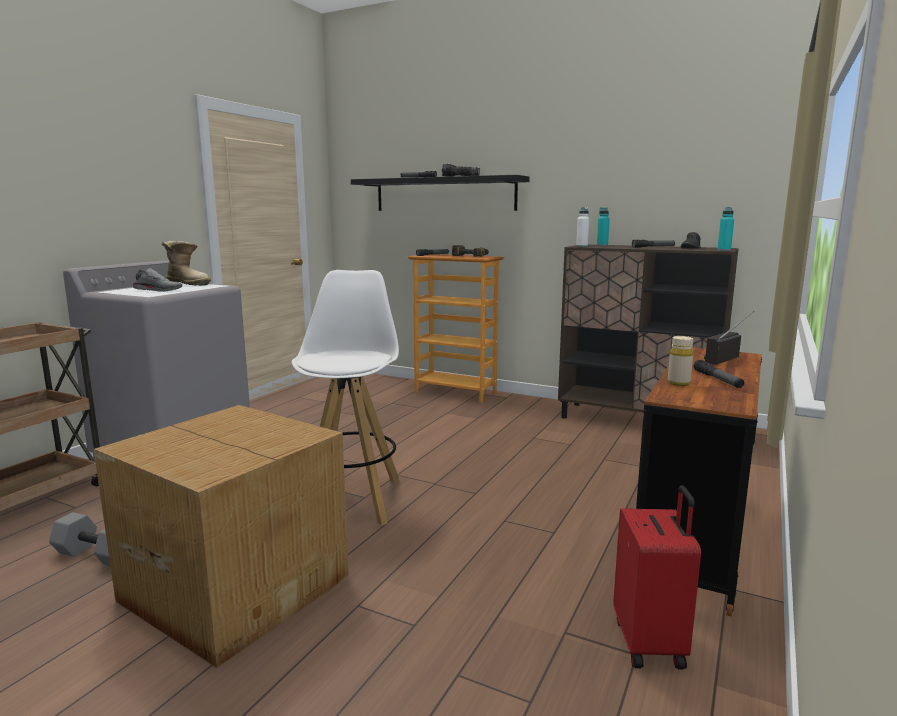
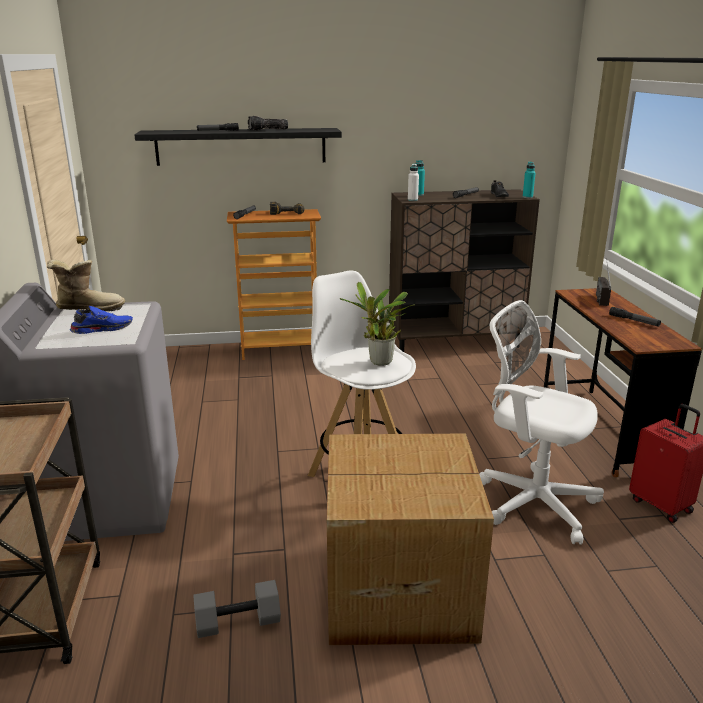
camera: 35 degrees left, 10 degrees up
(159, 290) = (102, 329): grey shoe -> blue shoe
(348, 358) = (379, 363): none -> potted plant
(487, 572) = (531, 501): none -> white office chair
(678, 383) = (622, 330): beige bottle -> none

